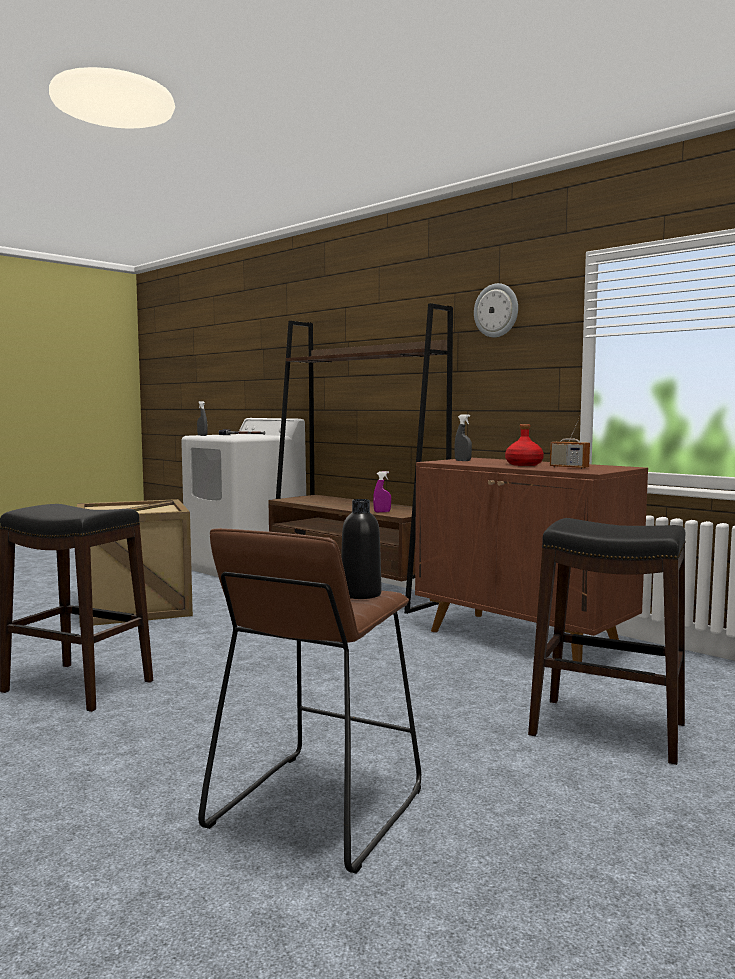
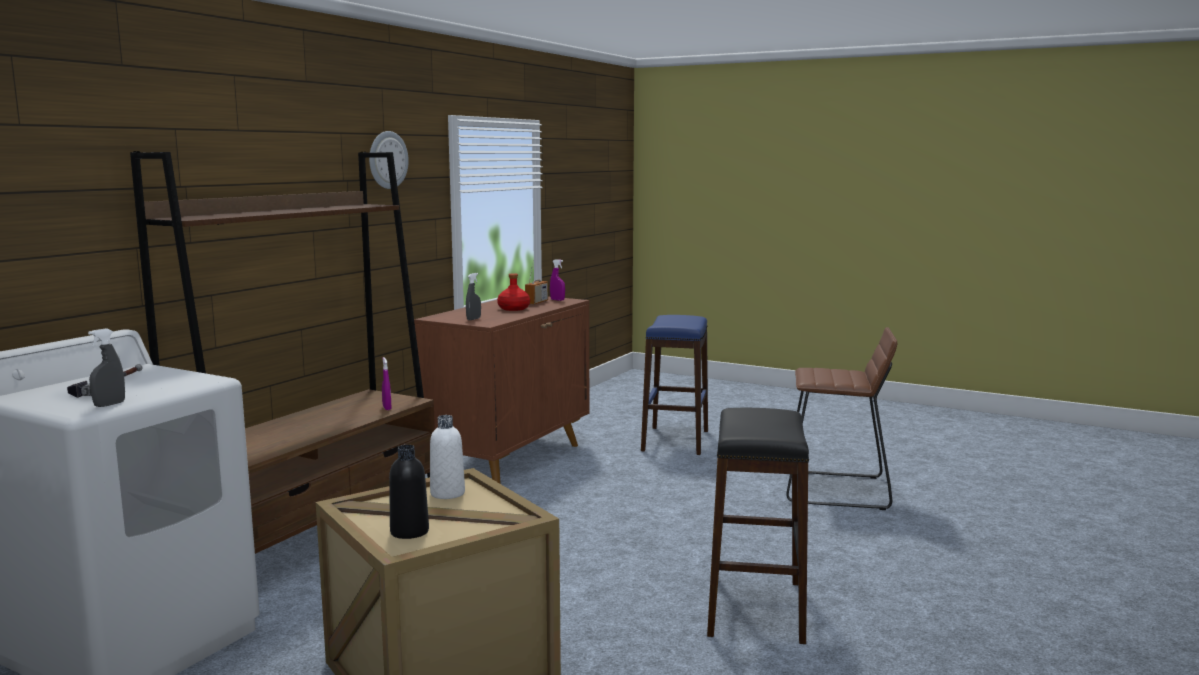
camera: 105 degrees left, 5 degrees up
(159, 511) = (447, 493): none -> white bottle
(361, 594) = (819, 370): black bottle -> black bottle (409, 532)
(593, 470) = (557, 300): none -> purple spray bottle
(606, 729) = (675, 441): black stool -> blue stool

